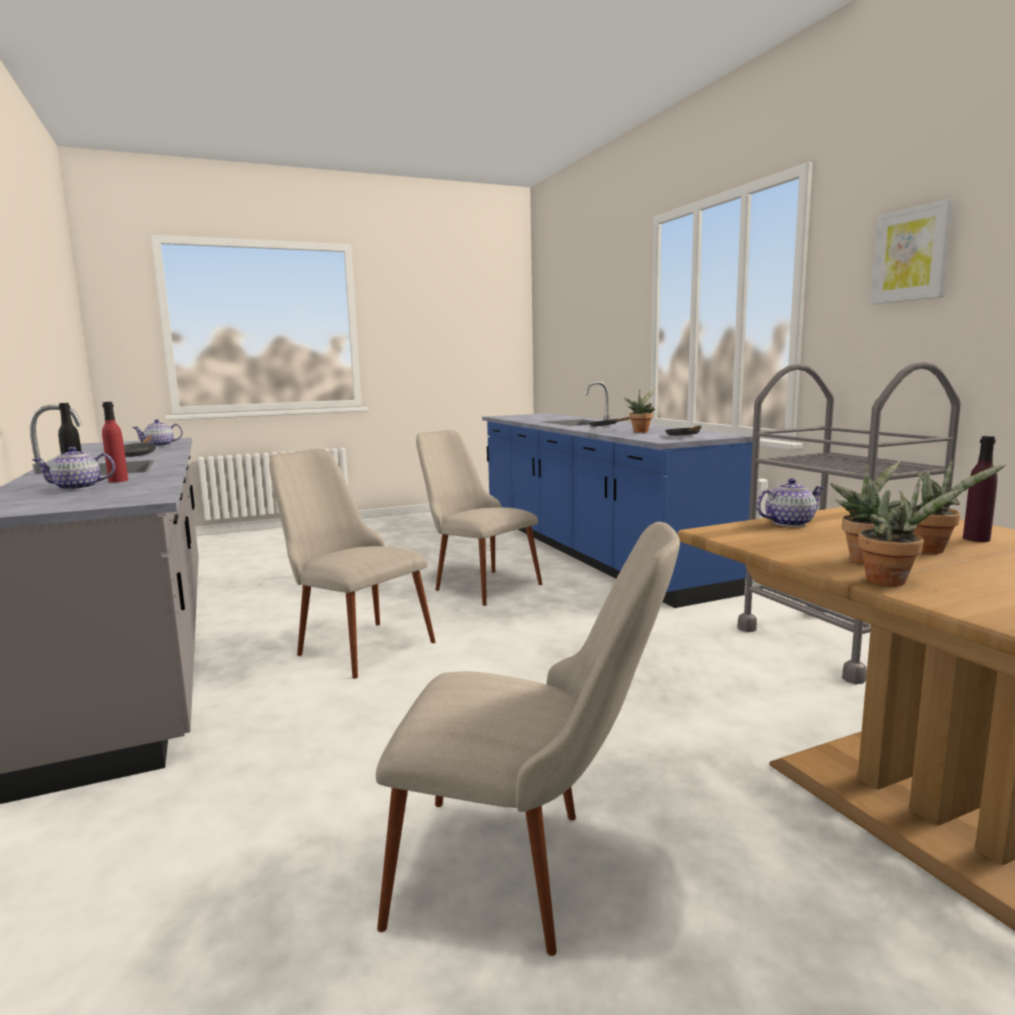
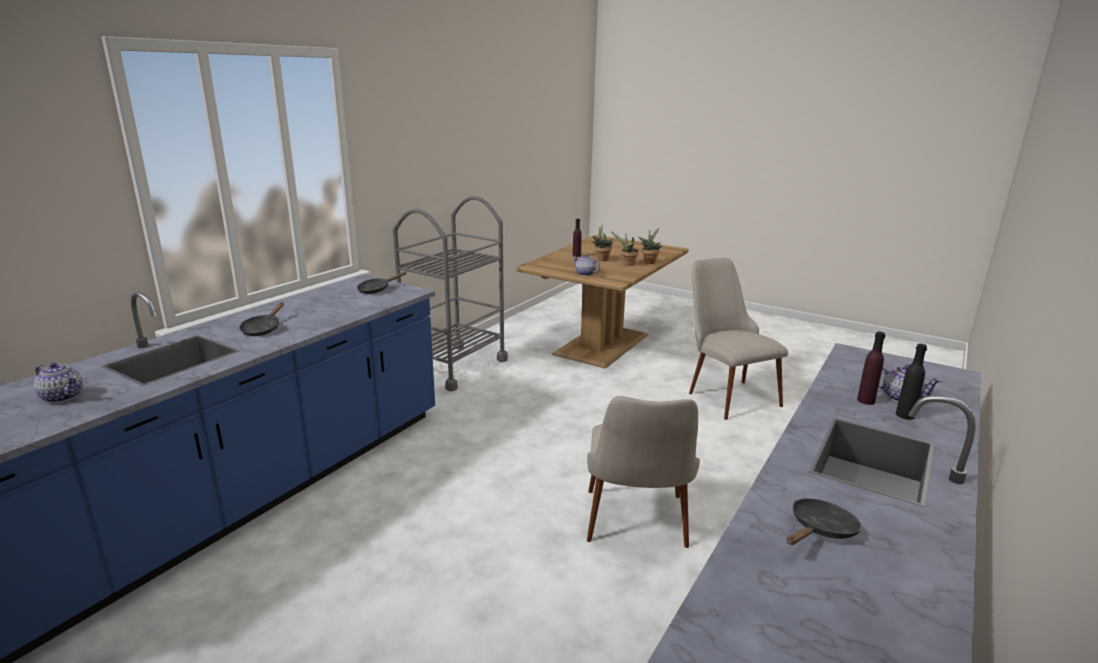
camera: 125 degrees left, 10 degrees up
(118, 480) = (865, 400): red bottle -> purple bottle
(160, 445) = (751, 612): teapot -> teapot (62, 396)
(476, 583) = (424, 534): beige chair -> none
(640, 431) = (328, 308): potted plant -> none
(911, 255) = (412, 133): picture -> none

